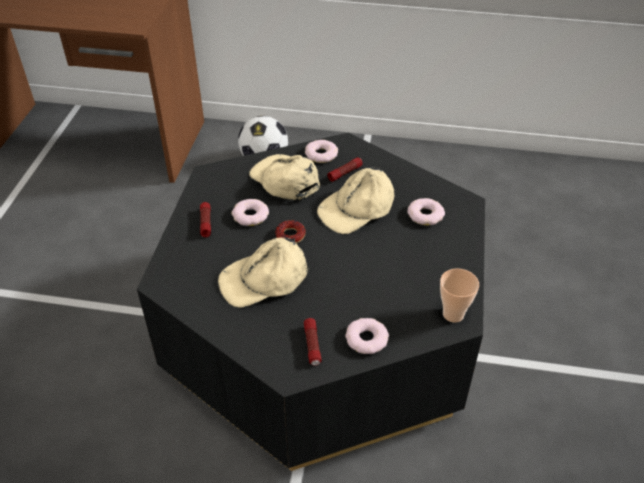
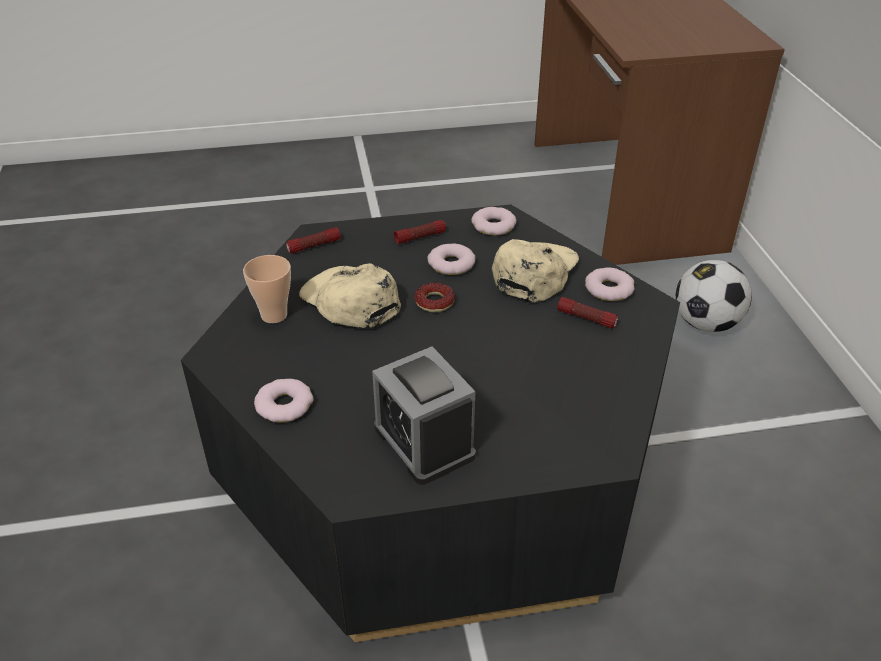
camera: 70 degrees right, 5 degrees down
(312, 345) = (260, 362): flashlight -> flashlight (314, 246)
(357, 208) = (521, 345): beige cap -> none
(425, 215) = (550, 415): donut -> donut (493, 226)
(428, 275) = (424, 442): none -> alarm clock
(453, 314) = (359, 482): cup -> cup (274, 315)

